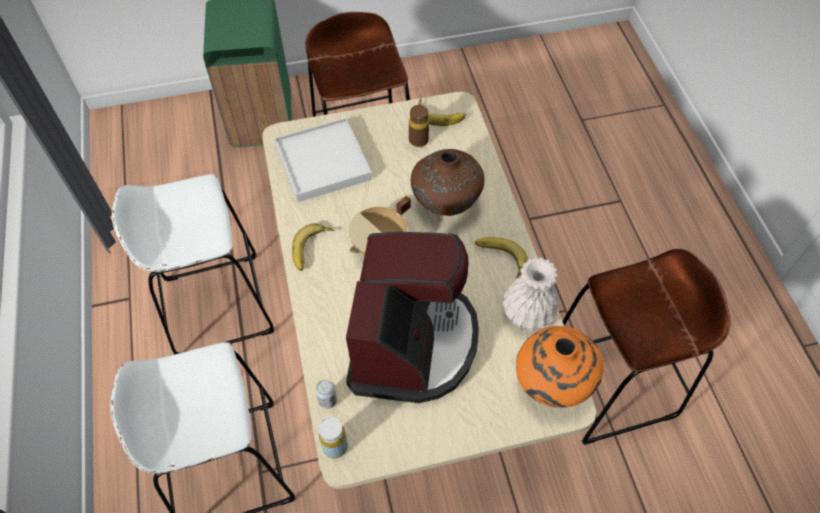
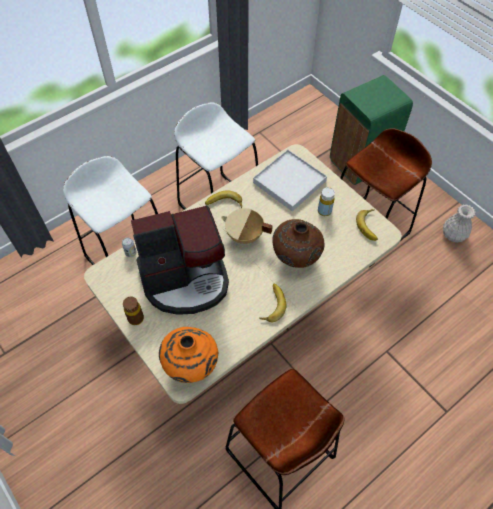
camera: 65 degrees right, 0 degrees up
(335, 446) = (105, 268): yellow bottle -> yellow bottle (324, 211)
(418, 141) = (339, 223): brown bottle -> brown bottle (136, 318)
(527, 313) = (237, 335): white vase -> white vase (453, 235)

